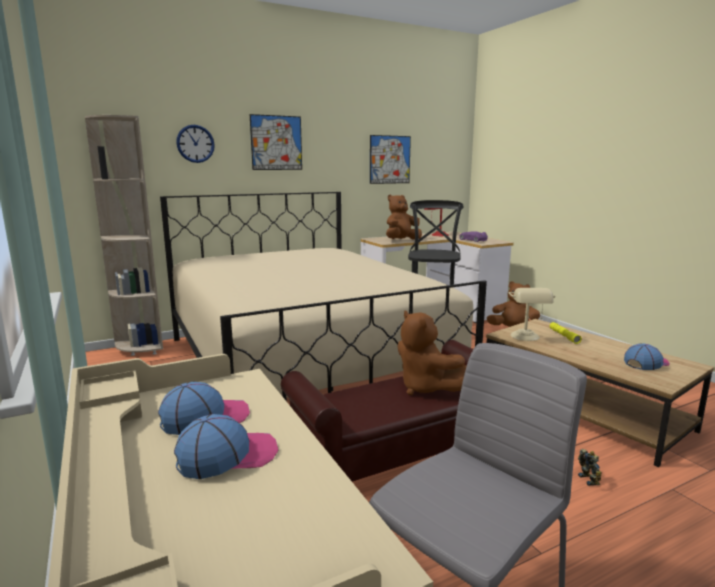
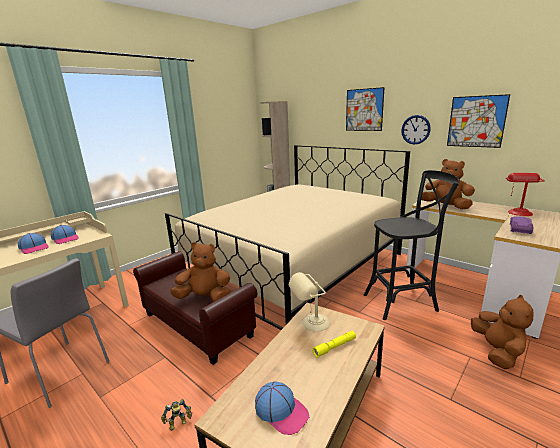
camera: 70 degrees right, 5 degrees up
(195, 143) = (315, 113): wall clock -> wall clock (415, 129)
(426, 388) = (205, 298): brown plush toy -> brown plush toy turned 60 degrees clockwise

